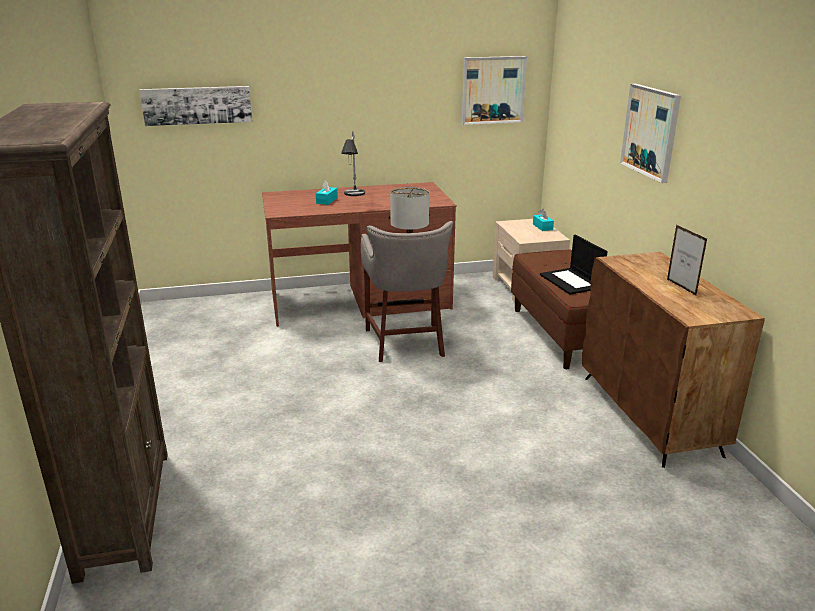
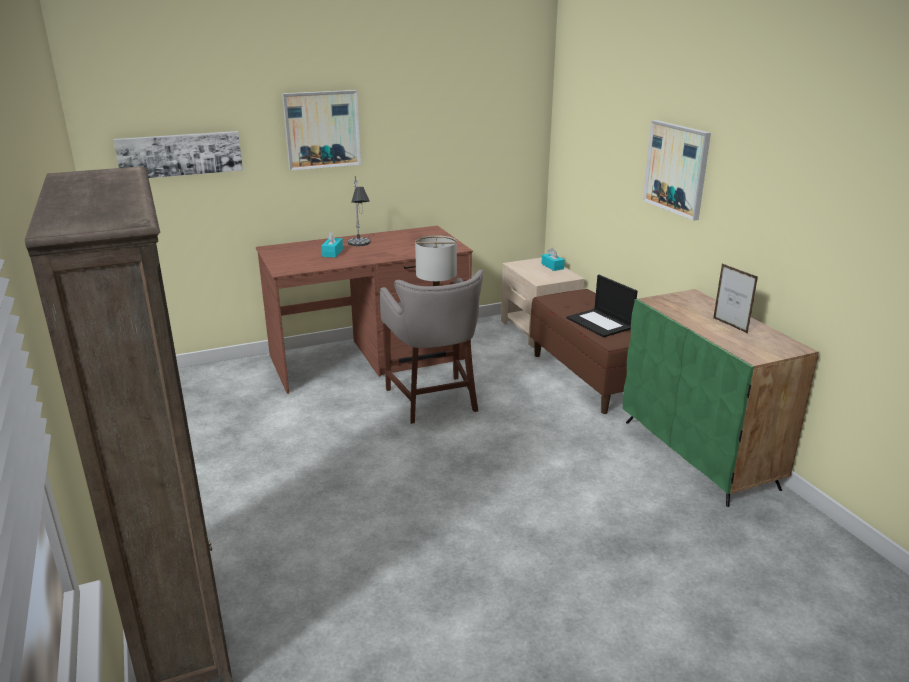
camera: 10 degrees left, 0 degrees up
(493, 90) = (494, 126): picture -> picture (322, 129)
(650, 415) = (699, 454): brown cabinet -> green cabinet

